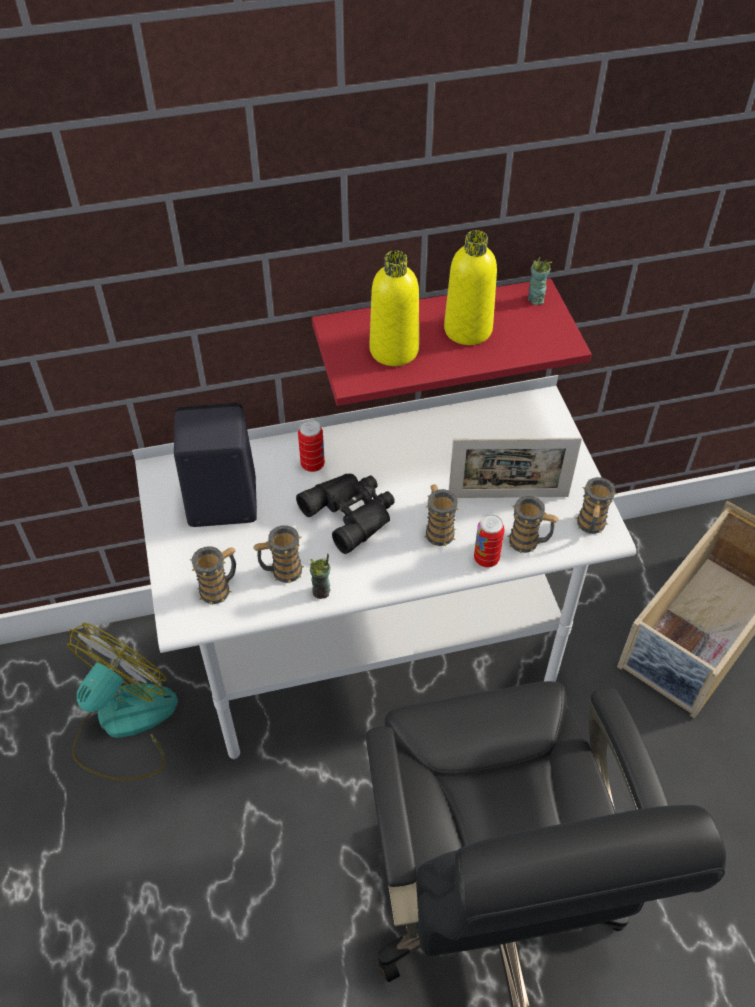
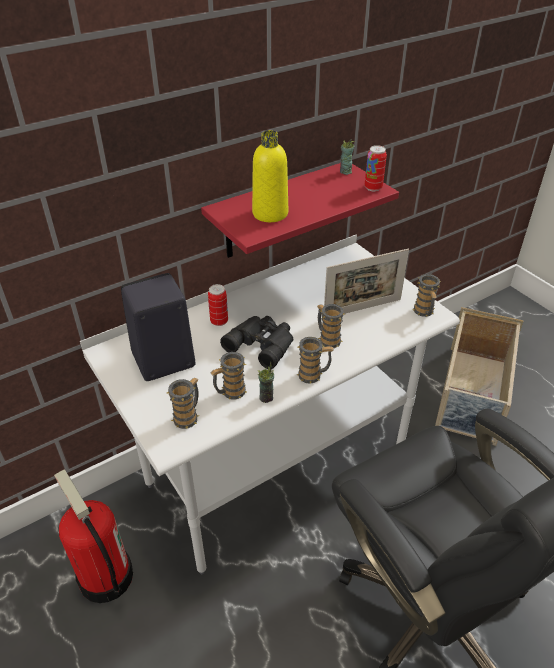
camera: 20 degrees left, 10 degrees down
(124, 724) = (105, 577): fan -> fire extinguisher
(468, 329) = (312, 194): yellow bottle -> none
(486, 559) = (369, 347): can -> can (373, 188)
(529, 542) = (391, 331): mug -> mug (313, 375)

